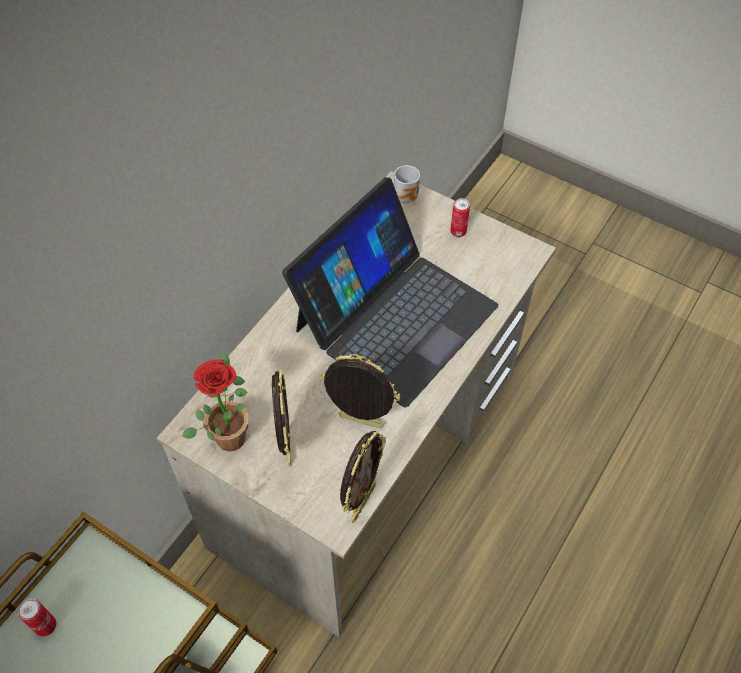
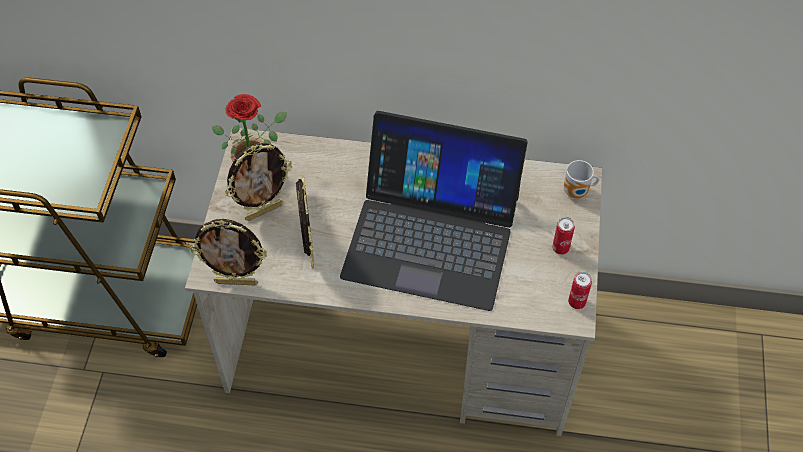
camera: 65 degrees right, 0 degrees up
(46, 626) = (54, 131): can -> can (576, 302)

